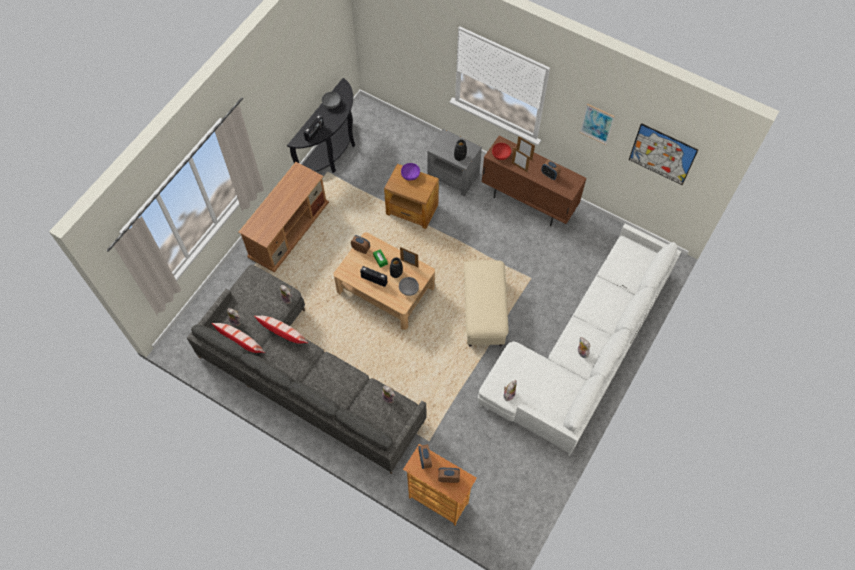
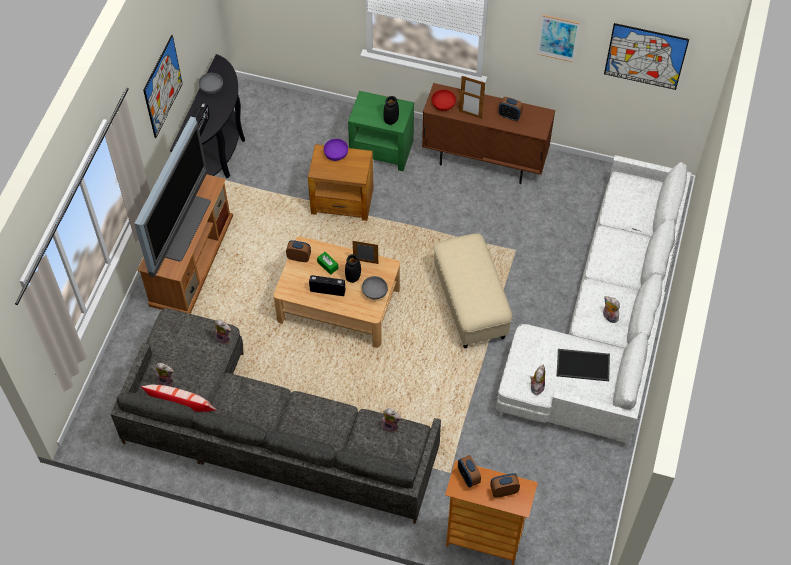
camera: 15 degrees left, 5 degrees down
(279, 205) = (181, 226): none -> television
(283, 334) = (232, 382): pillow -> none
(285, 97) = (162, 86): none -> picture
(453, 176) = (381, 150): grey side table -> green side table
(550, 385) = (583, 364): none -> tray

